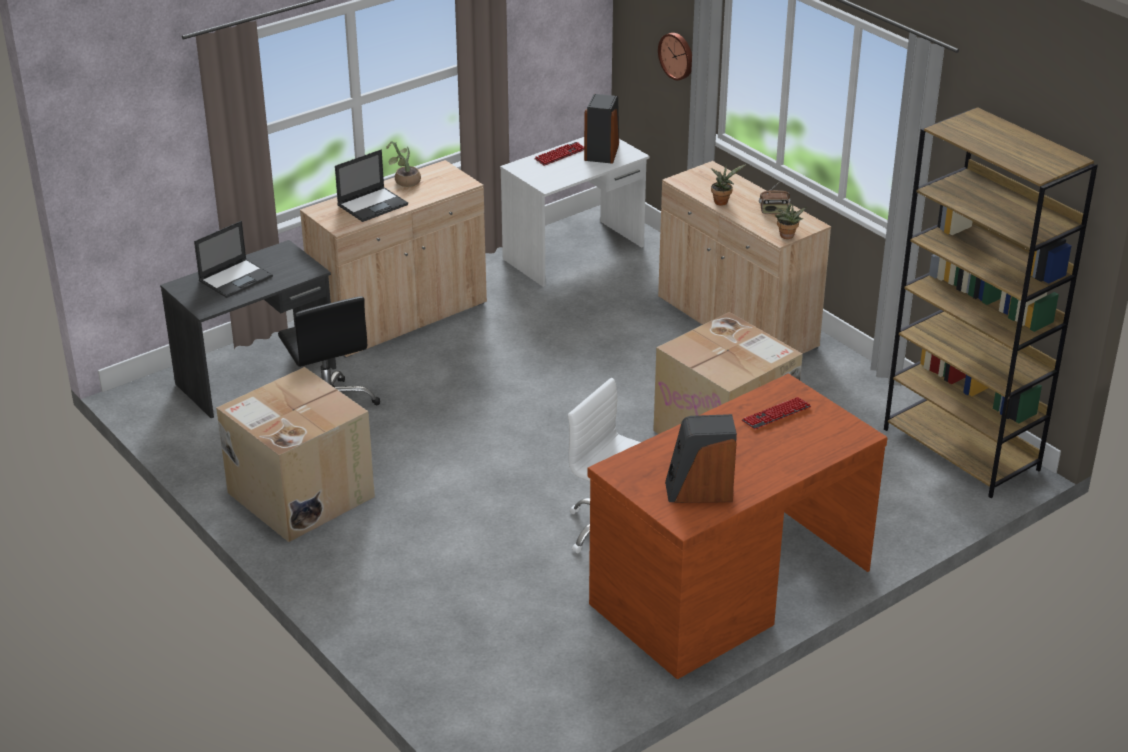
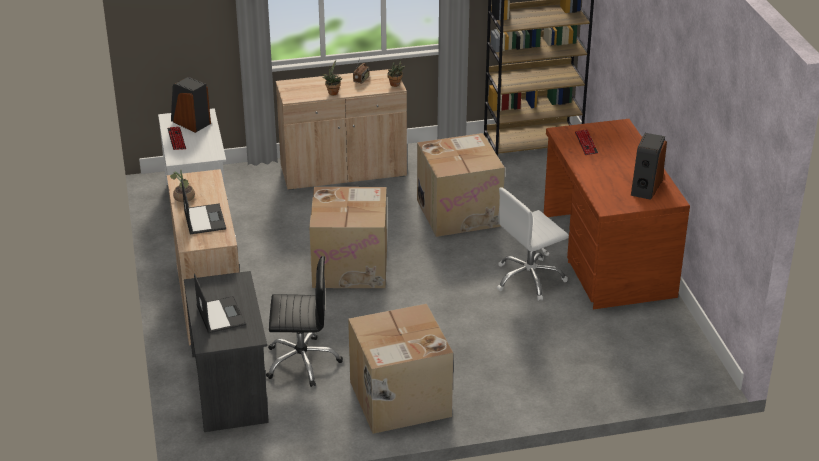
camera: 65 degrees left, 0 degrees up
(539, 387) = (351, 266): none -> cardboard box
(677, 55) = (206, 28): wall clock -> none

